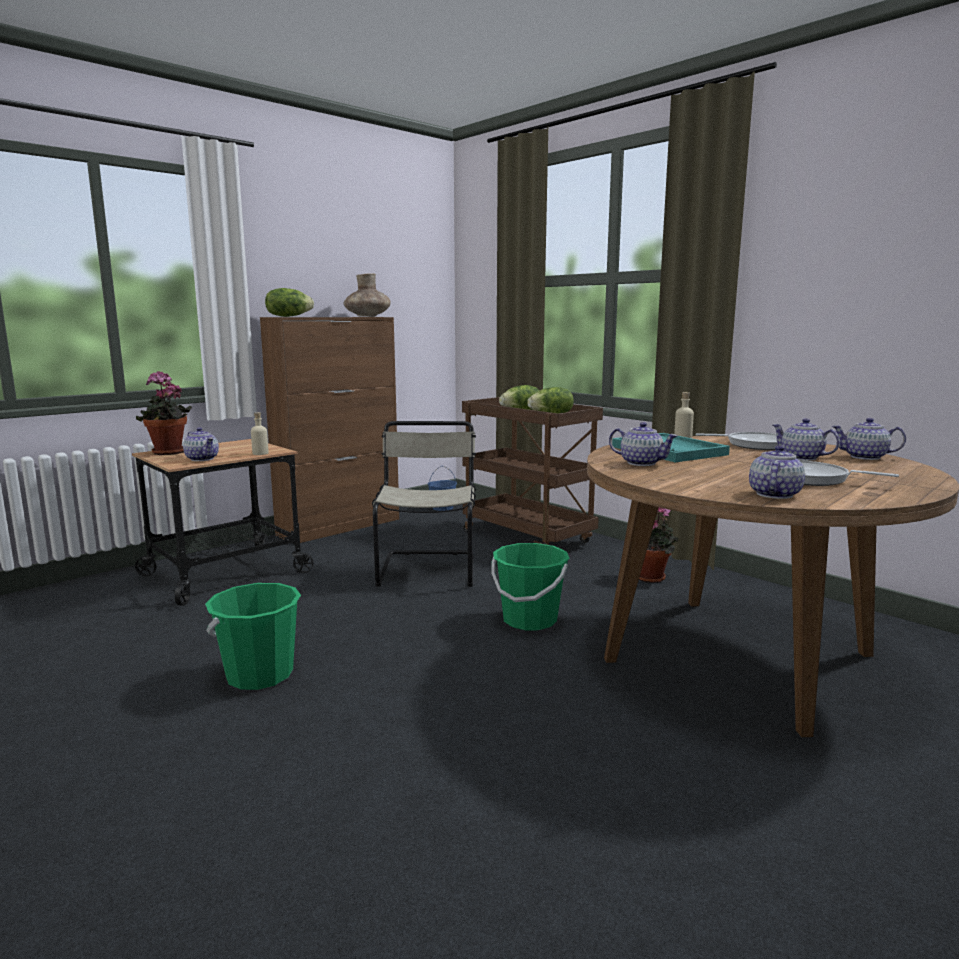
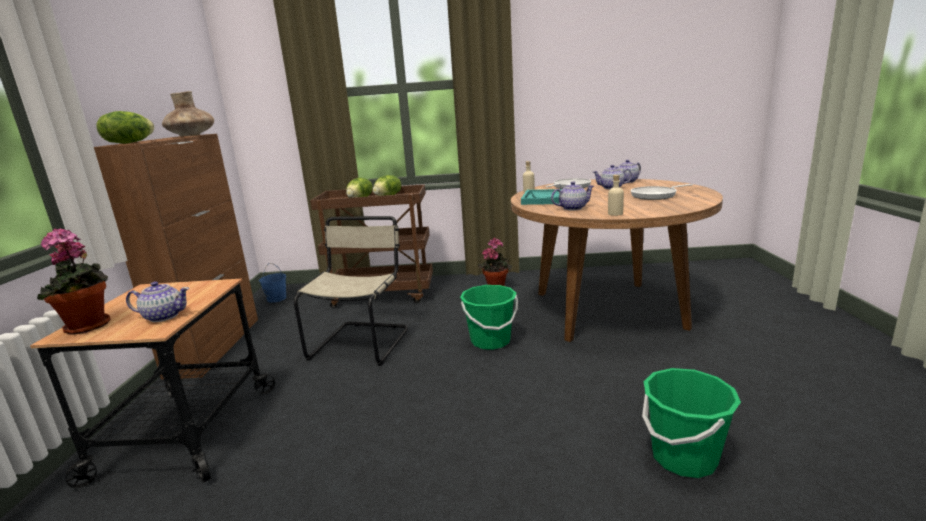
camera: 45 degrees left, 5 degrees up
(259, 675) = (411, 476): green bucket -> green bucket (683, 457)
(260, 453) = (212, 291): beige bottle -> beige bottle (615, 214)
(428, 568) = (362, 342): beige chair -> beige chair turned 60 degrees clockwise
(773, 494) = (677, 206): teapot -> none

